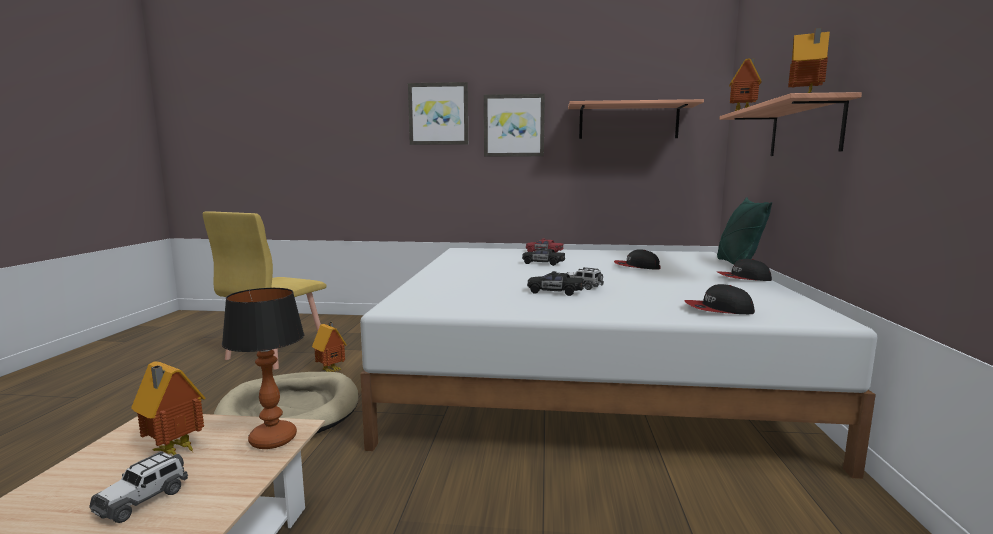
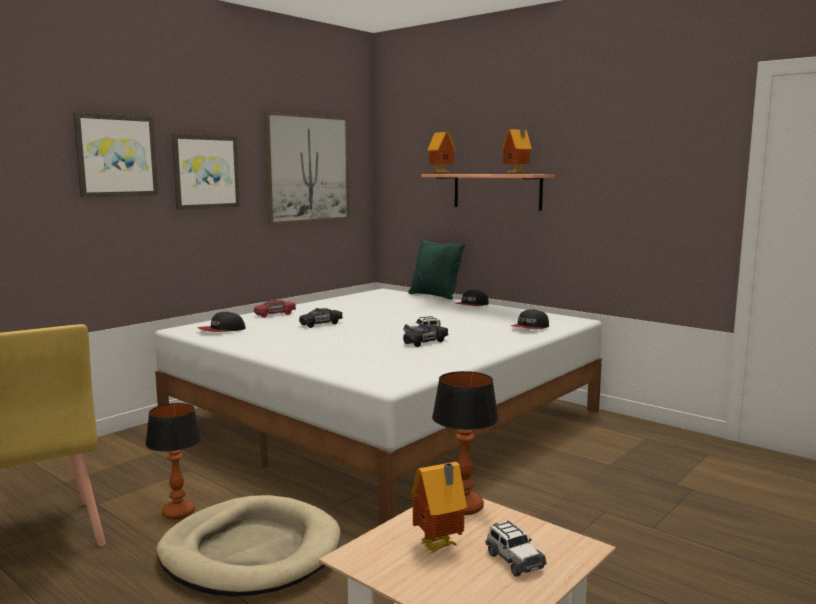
camera: 55 degrees left, 0 degrees up
(332, 370) = (178, 513): toy house -> table lamp
(628, 122) = (307, 168): shelf -> picture
(636, 267) = (390, 311): cap -> cap (222, 330)

